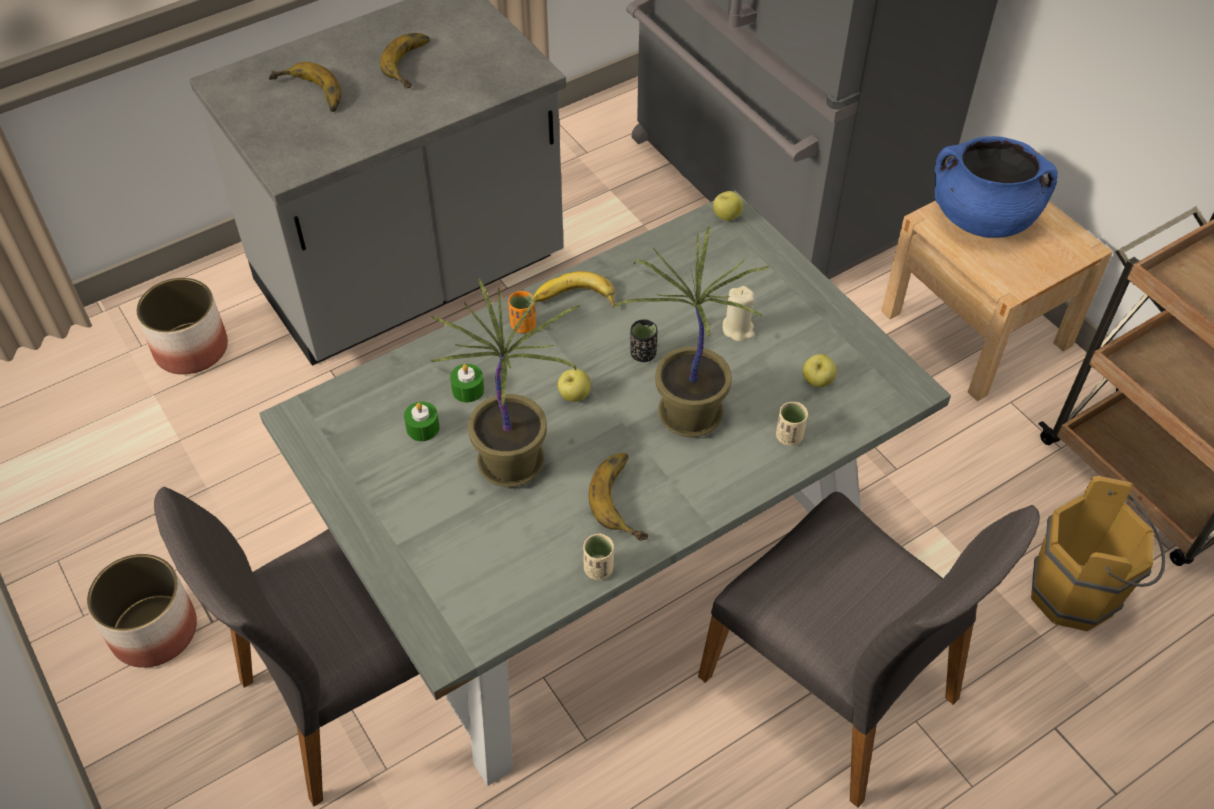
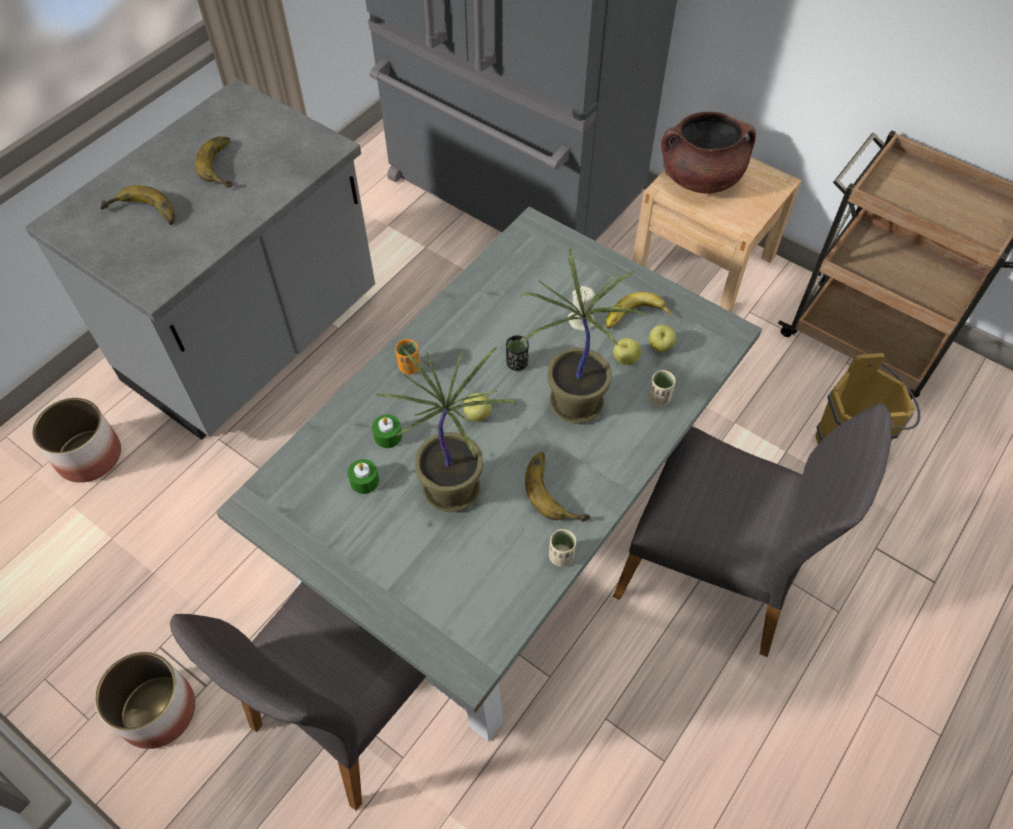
camera: 20 degrees left, 5 degrees up
(575, 301) = (442, 334): banana -> banana (636, 319)
(726, 216) = (532, 229): apple -> apple (625, 359)
(982, 218) = (700, 178): blue cooking pot -> brown cooking pot

